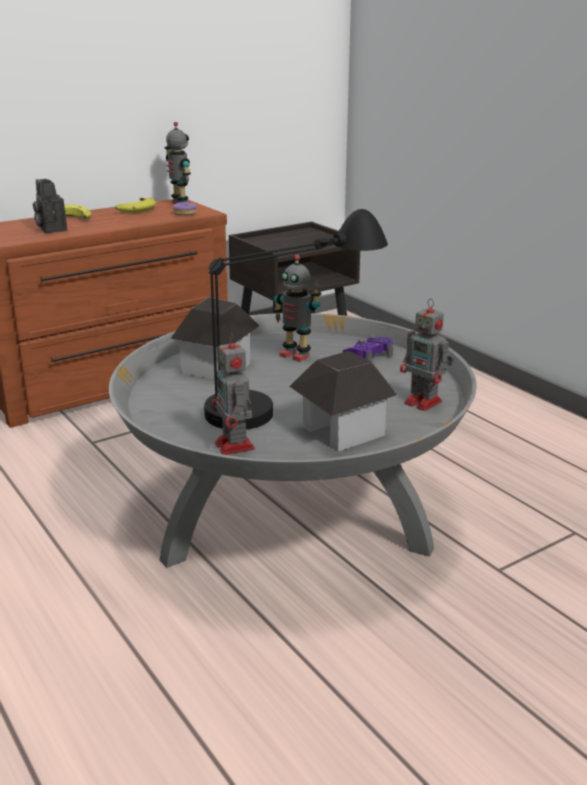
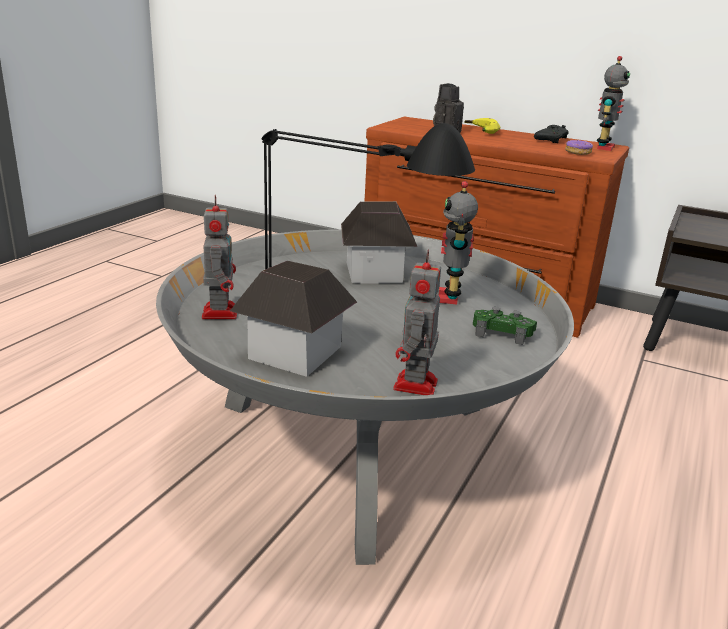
camera: 60 degrees right, 0 degrees up
(134, 209) = (551, 140): banana -> black game controller
(235, 447) = (220, 312): toy robot -> toy robot turned 135 degrees clockwise
(368, 356) = (502, 332): purple game controller -> green game controller

